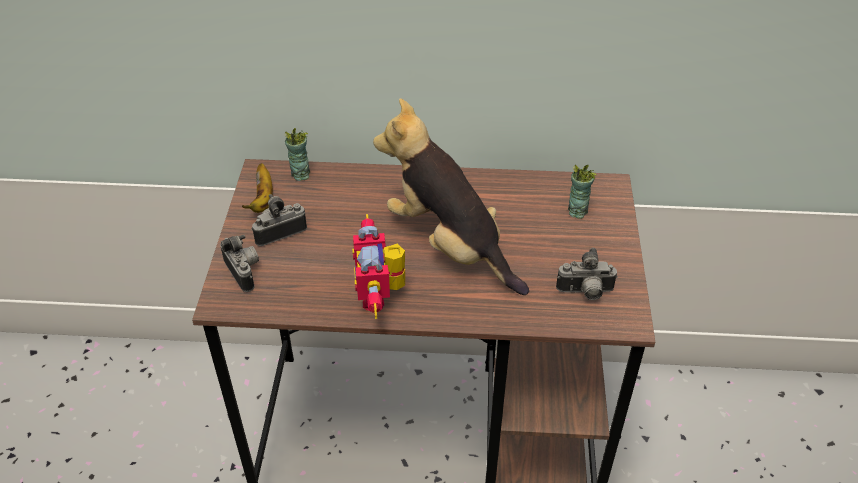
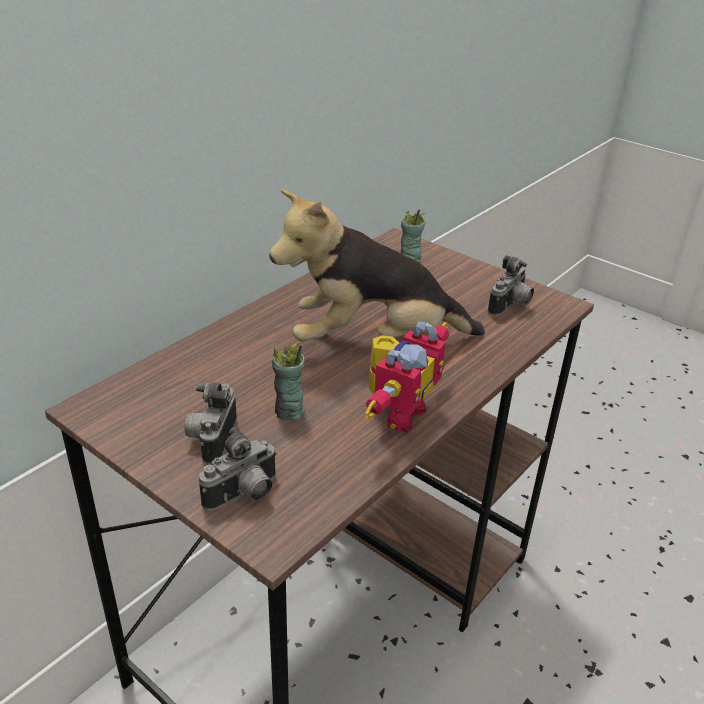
camera: 55 degrees left, 10 degrees down
(245, 272) = (244, 496): camera -> camera turned 135 degrees clockwise
(263, 199) = (139, 427): banana -> none
(300, 174) = (138, 382): cup -> cup (289, 412)
(381, 295) = (396, 412): toy robot -> toy robot turned 90 degrees counterclockwise

